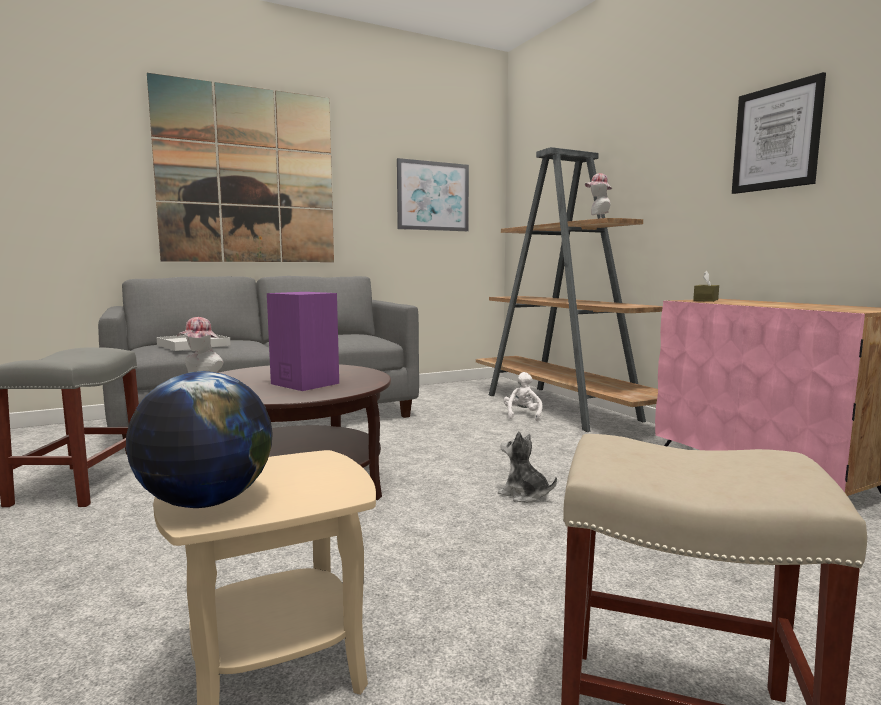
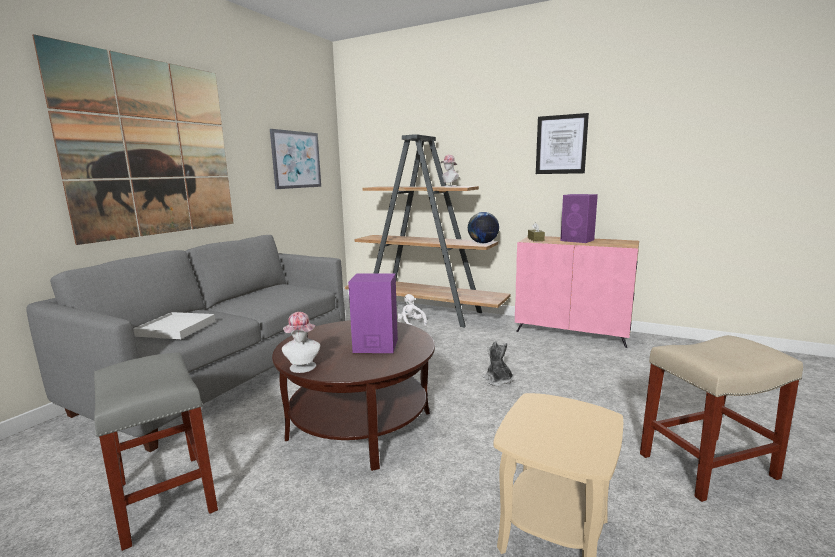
camera: 35 degrees left, 5 degrees up
(206, 502) = (566, 451): globe -> globe (483, 243)
(524, 495) = (498, 380): plush toy -> plush toy turned 60 degrees clockwise
(779, 303) = (578, 240): none -> purple speaker

